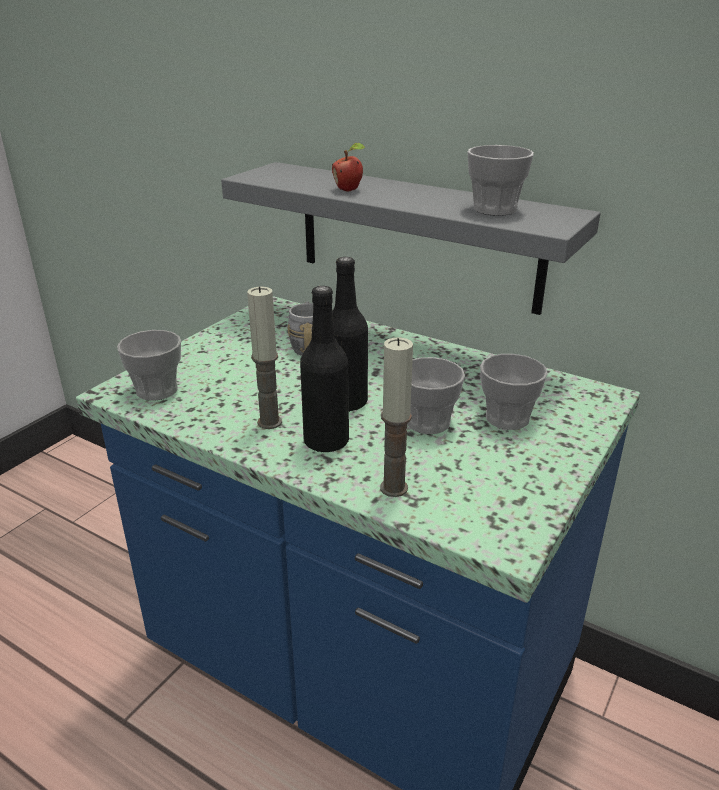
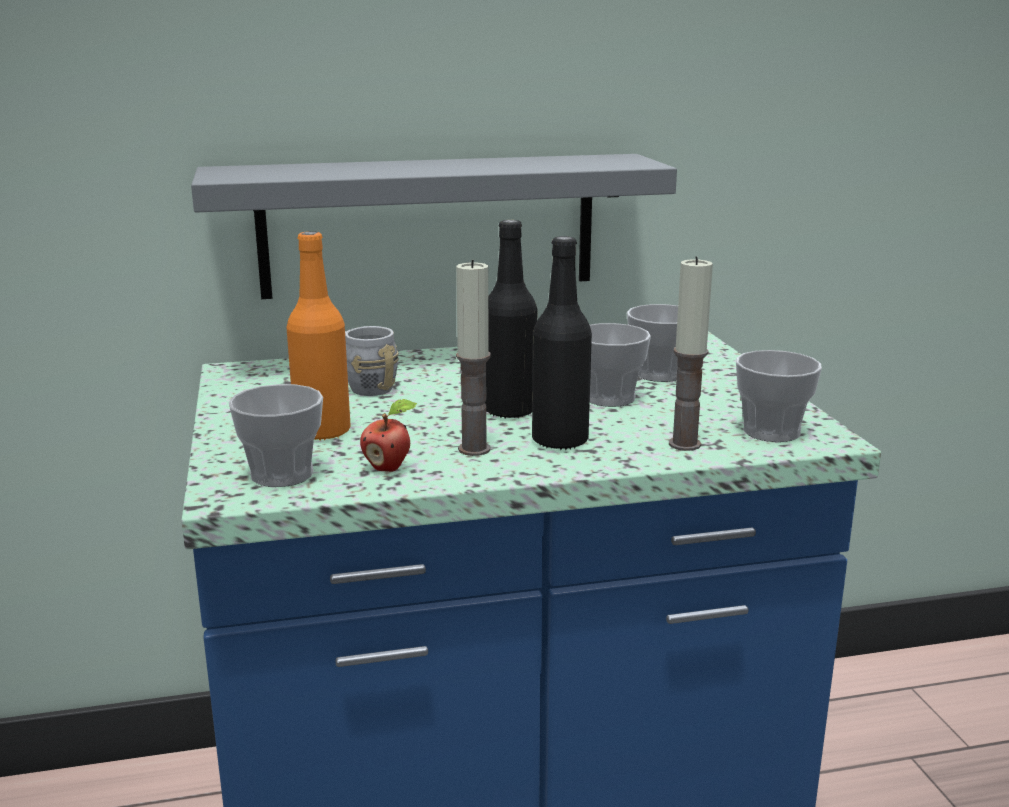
camera: 45 degrees left, 10 degrees down
(227, 370) = (322, 432): none -> orange bottle
(349, 190) = (381, 170): apple -> apple (389, 468)
(495, 209) = (561, 162): cup -> cup (771, 431)

